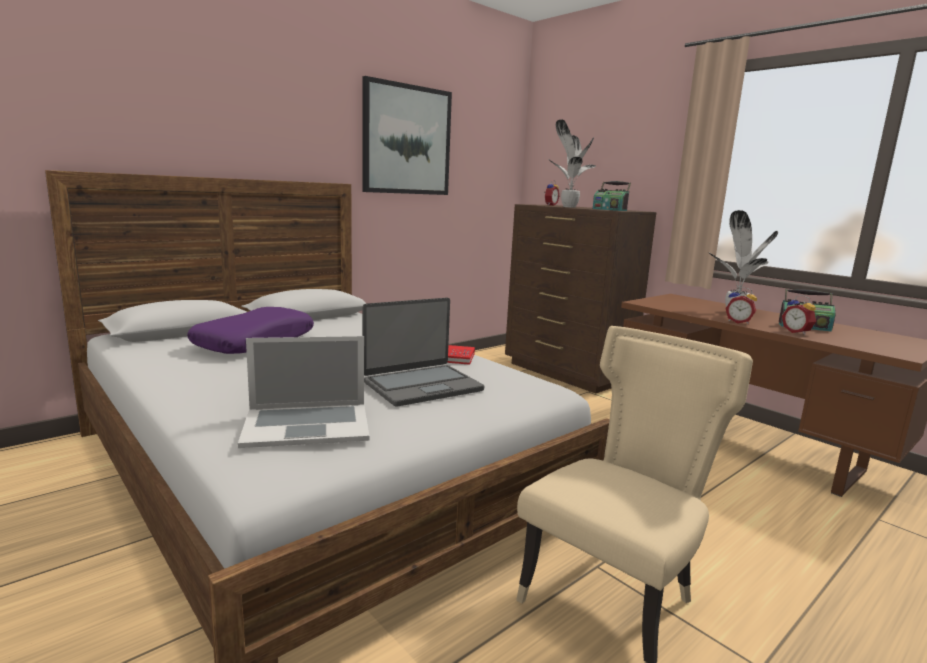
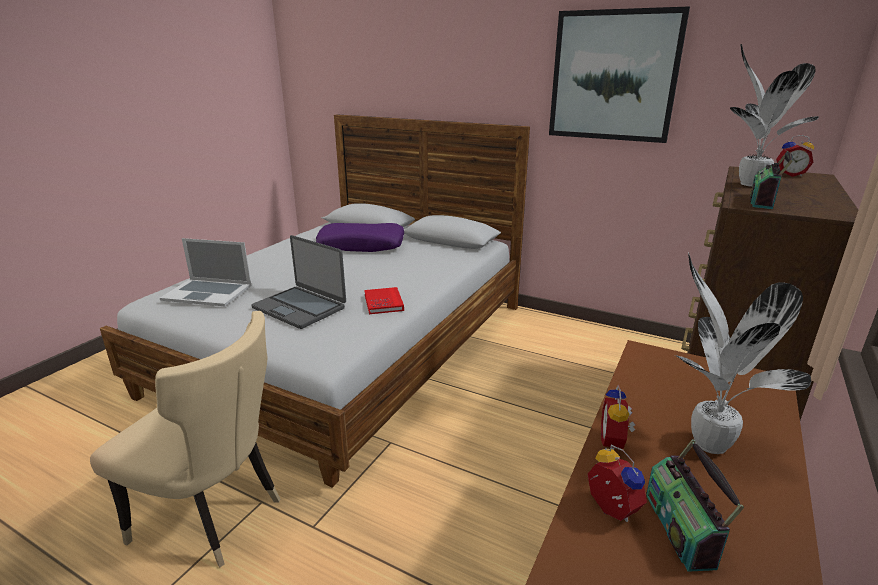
camera: 70 degrees right, 10 degrees up
(307, 425) = (208, 292): laptop -> laptop turned 45 degrees counterclockwise
(797, 332) = (609, 510): alarm clock -> alarm clock turned 105 degrees clockwise

